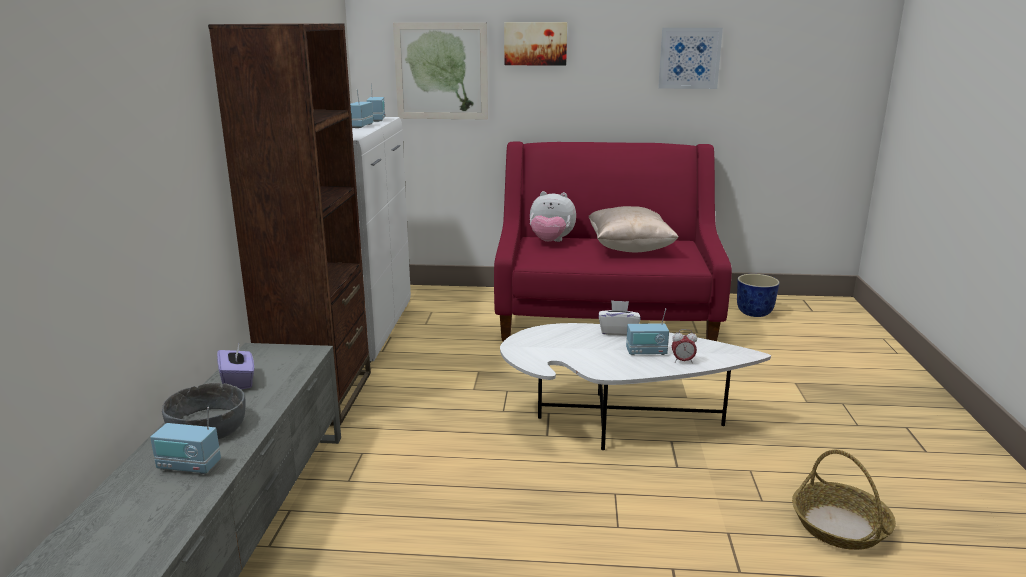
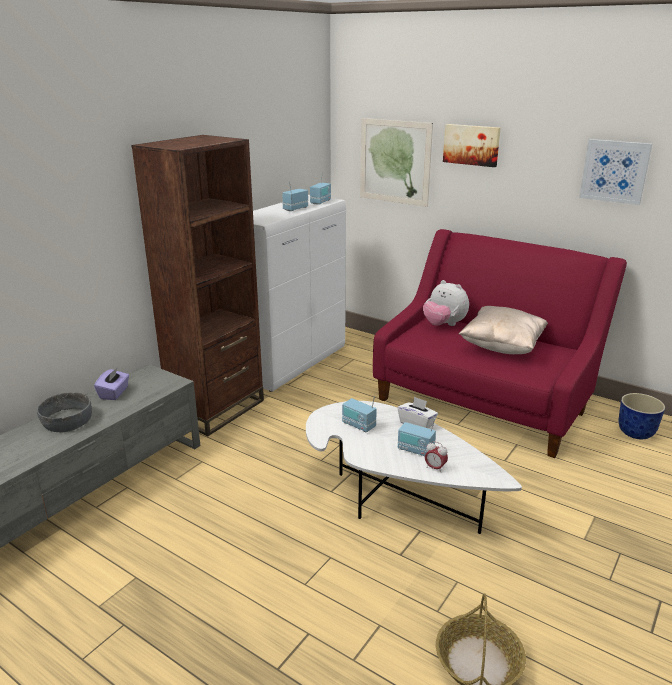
camera: 30 degrees right, 5 degrees up
(189, 466) = (31, 445): radio -> radio (358, 425)

